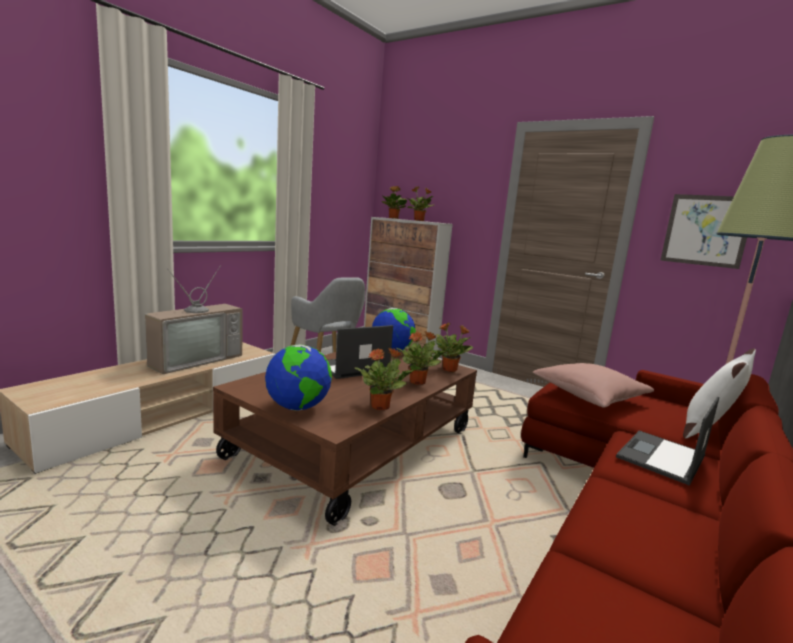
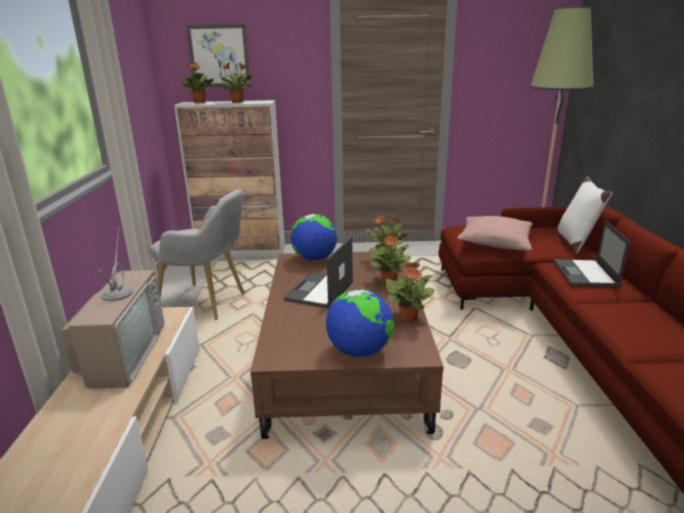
camera: 35 degrees left, 10 degrees up
(706, 230) = (507, 81): picture -> picture (219, 56)

